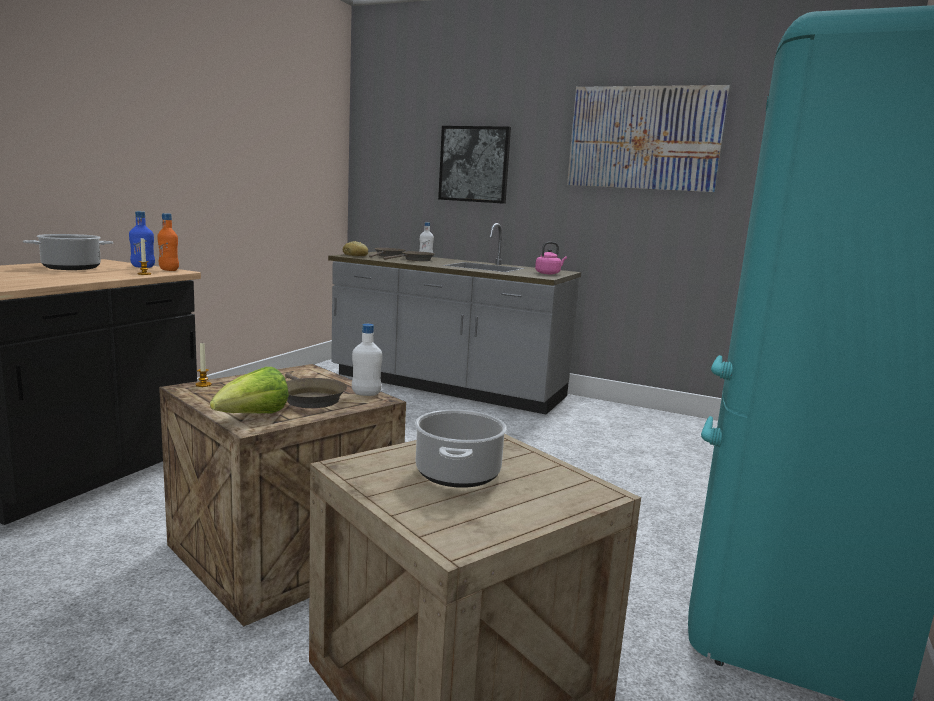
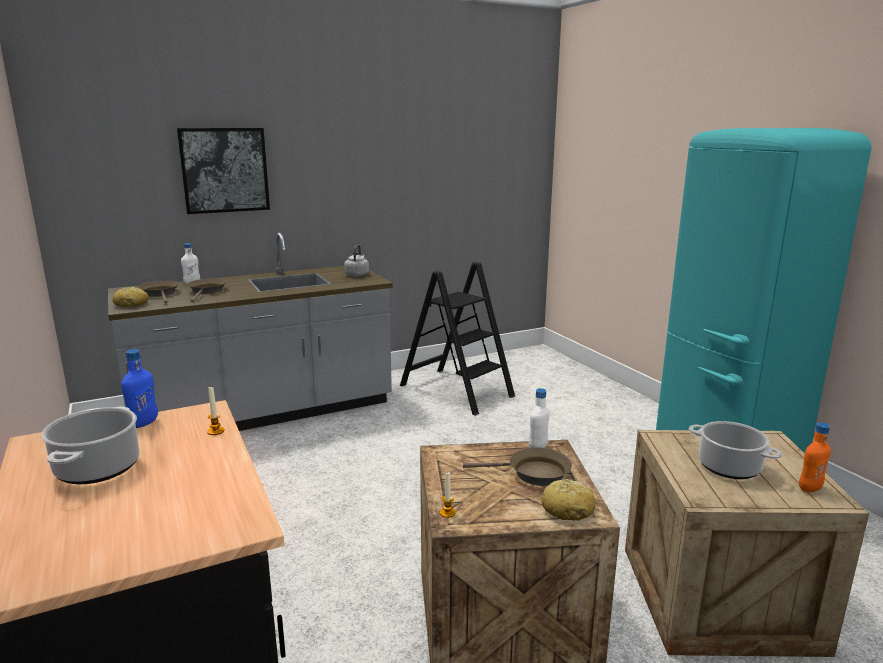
camera: 50 degrees left, 5 degrees up
(169, 270) = (193, 413): orange bottle -> orange bottle (810, 488)
(253, 417) = (568, 509): lettuce -> bread
(549, 273) = (357, 274): pink kettle -> grey kettle
(627, 431) = (455, 390): none -> black step ladder
(644, 138) = (394, 136): picture -> none

